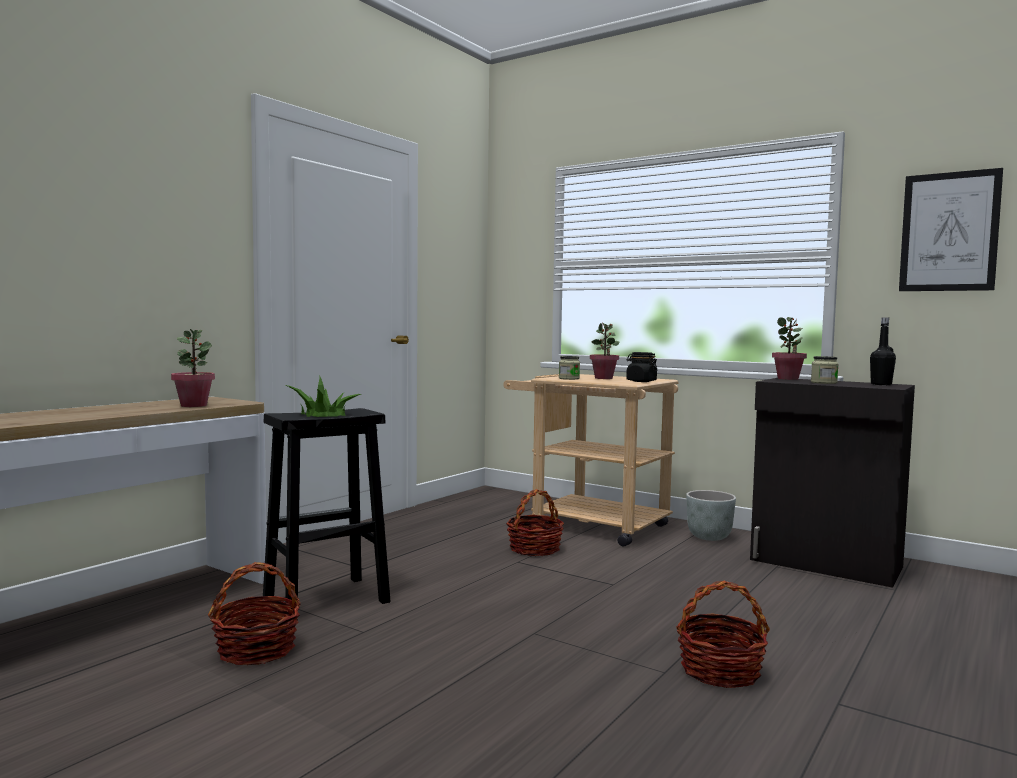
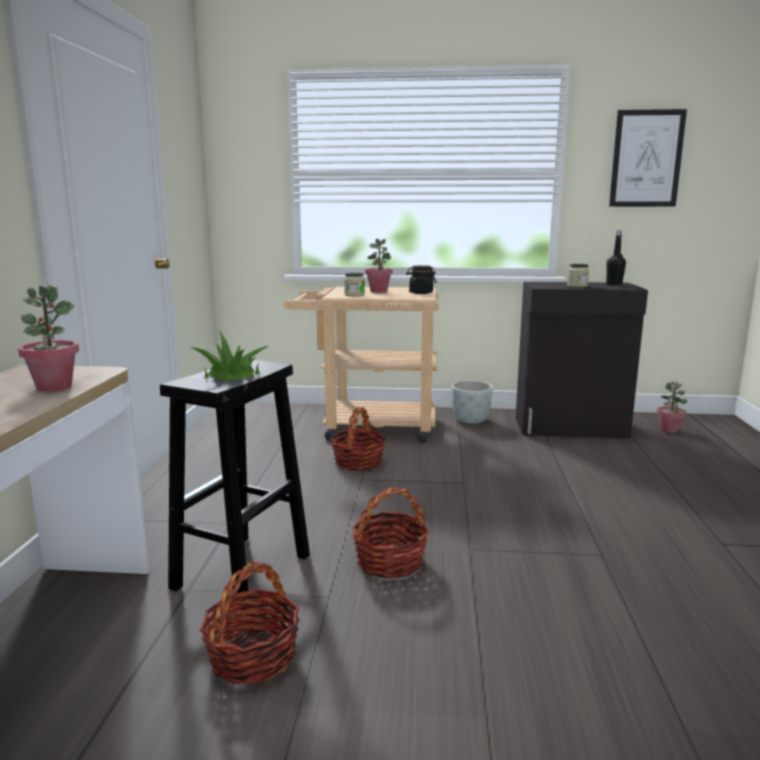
camera: 30 degrees left, 10 degrees up
(720, 671) = (631, 541): basket -> basket (389, 561)
(788, 379) = (538, 282): potted plant -> potted plant (669, 430)

